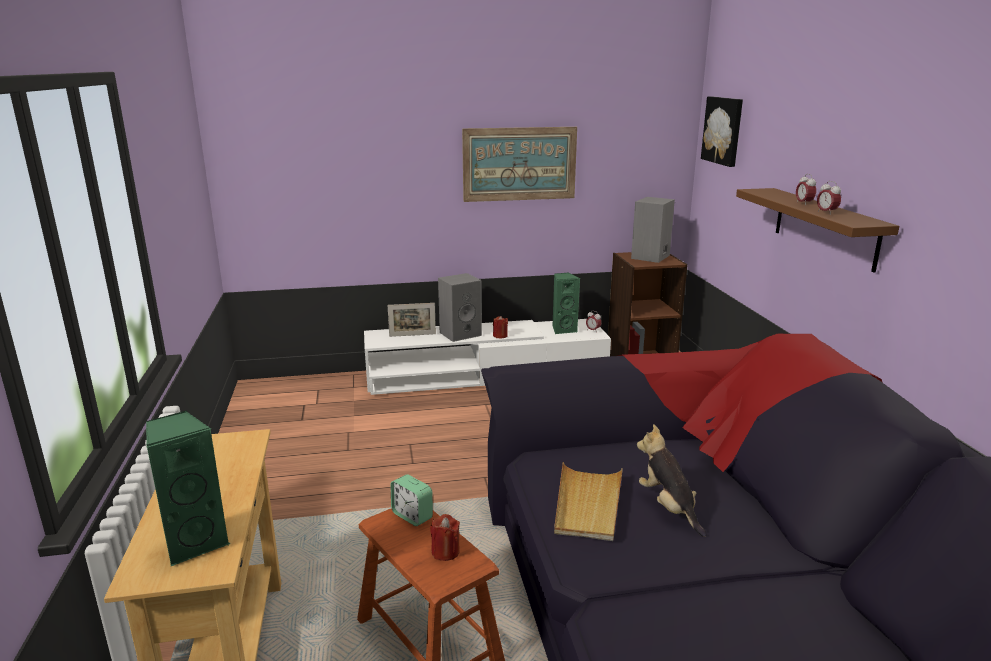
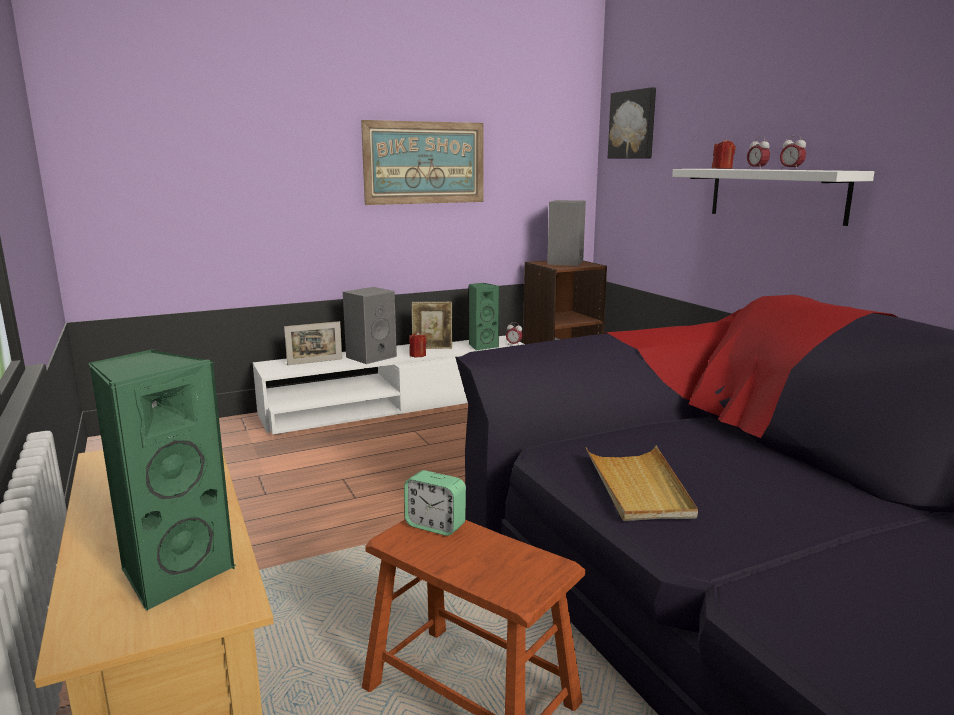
camera: 15 degrees left, 5 degrees down
(445, 552) = (505, 558): red candle -> red candle (722, 168)
(516, 329) = (432, 348): none -> picture frame
(668, 507) = (726, 478): plush toy -> none
(824, 227) = (776, 194): brown shelf -> white shelf

